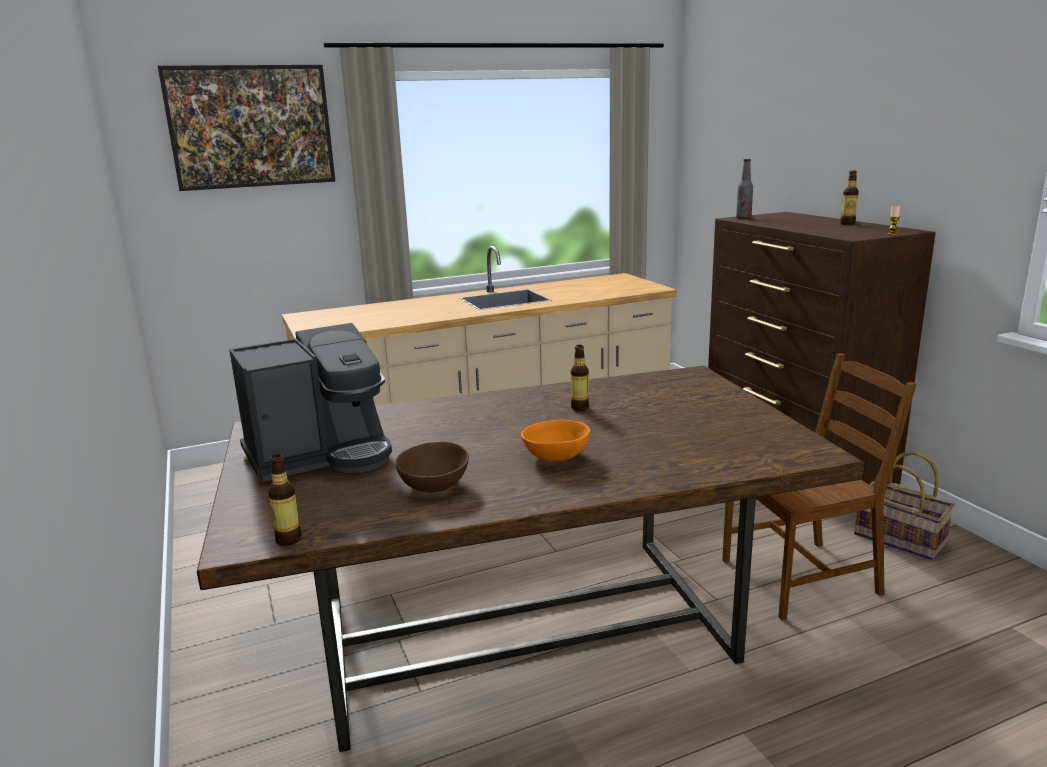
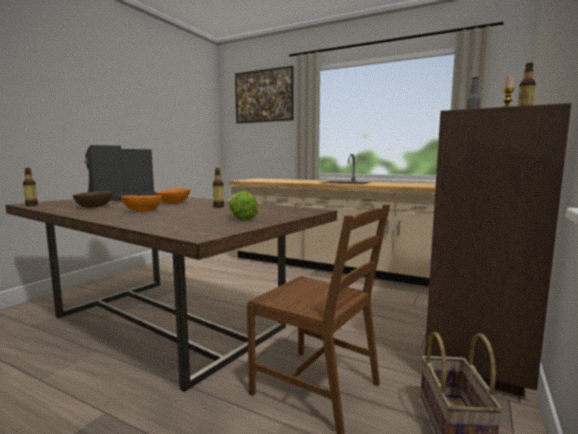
camera: 50 degrees right, 10 degrees down
(322, 455) = (119, 199): coffee machine -> coffee machine turned 120 degrees clockwise
(485, 425) = (174, 203): none -> orange bowl
(718, 417) = (240, 219): none -> lettuce

